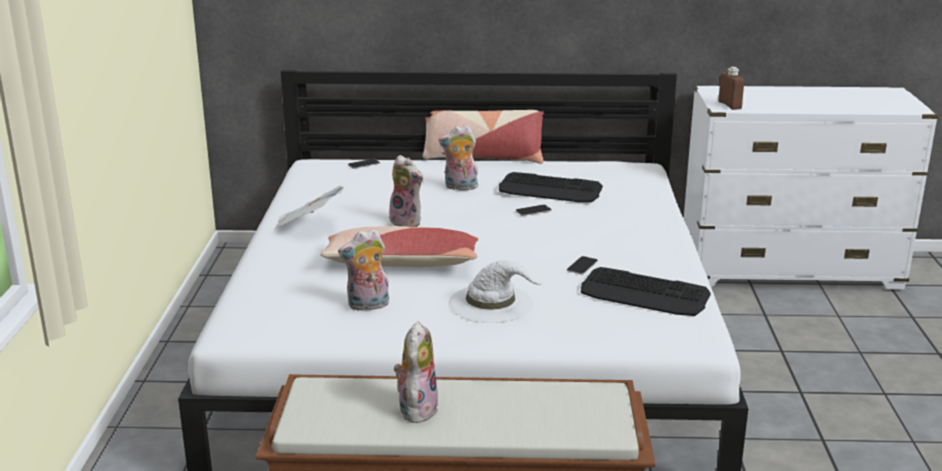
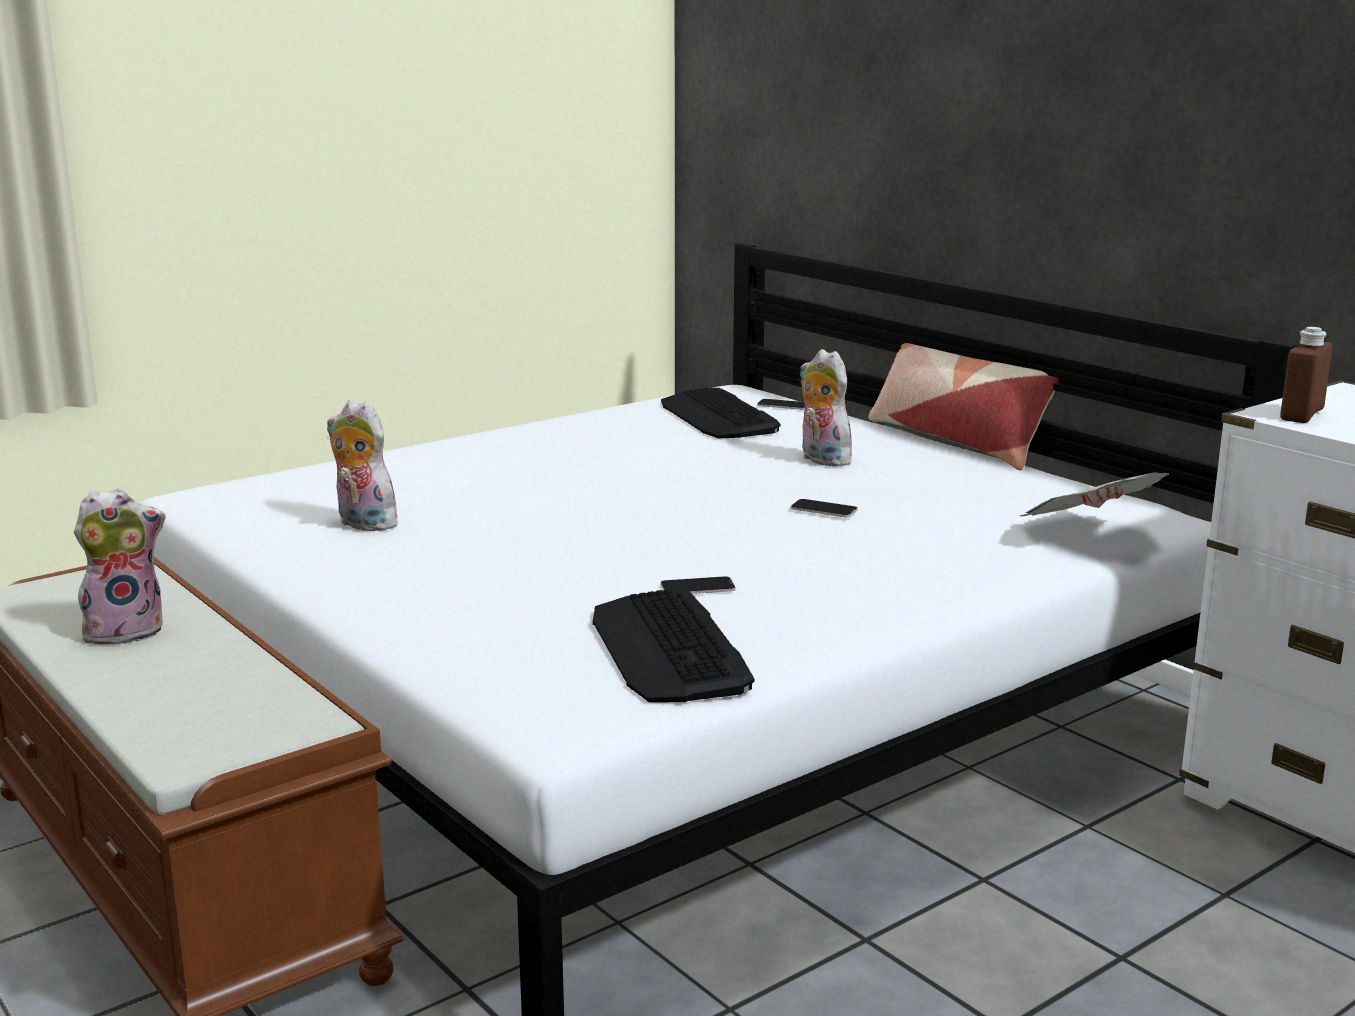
camera: 50 degrees right, 5 degrees down
(308, 225) = (544, 438): newspaper -> newspaper (1089, 531)
(401, 264) = (514, 503): pillow -> none
(408, 222) = (649, 470): plush toy -> none
(492, 303) = (473, 576): white hat -> none
(550, 190) = (922, 496): keyboard -> keyboard (718, 416)

